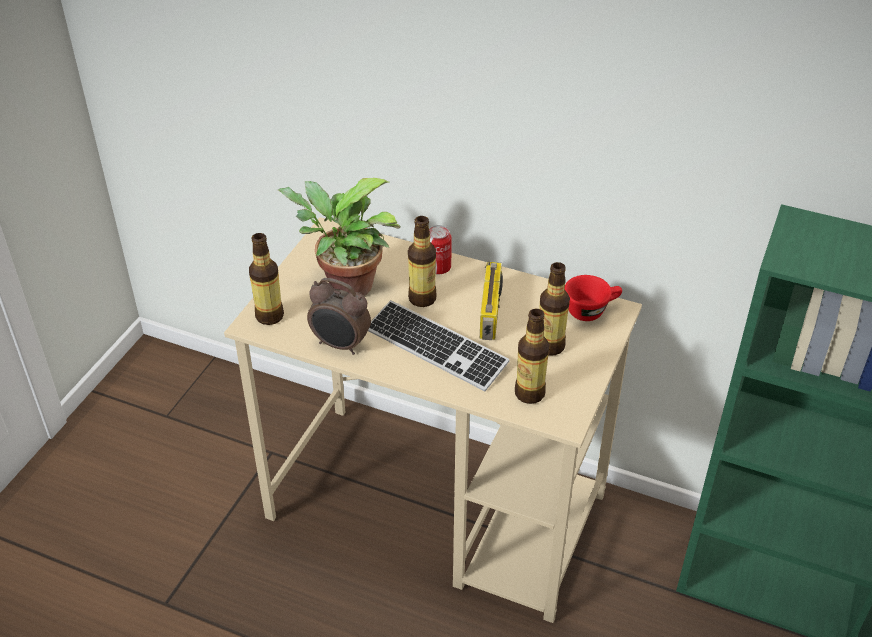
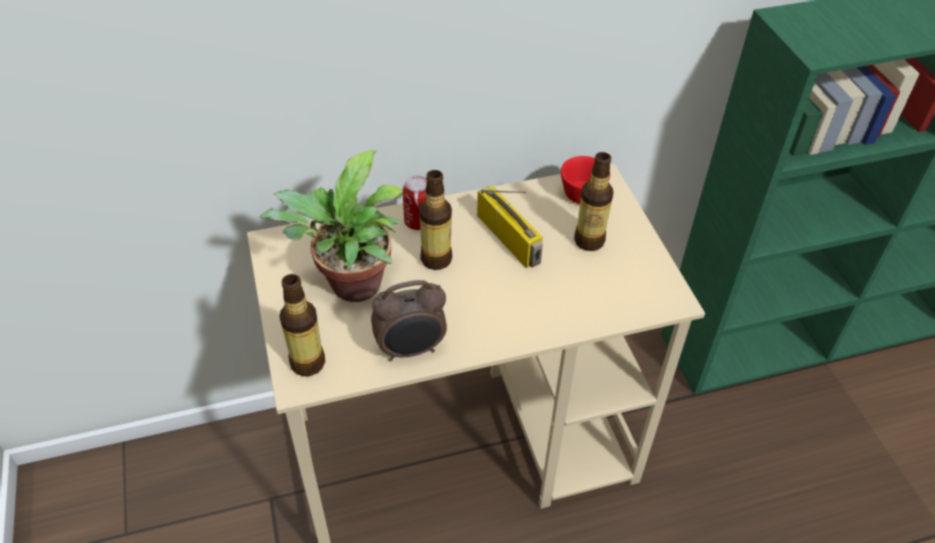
camera: 40 degrees left, 5 degrees up
(436, 348) = (499, 299): keyboard -> none
(529, 393) = (620, 293): bottle -> none

